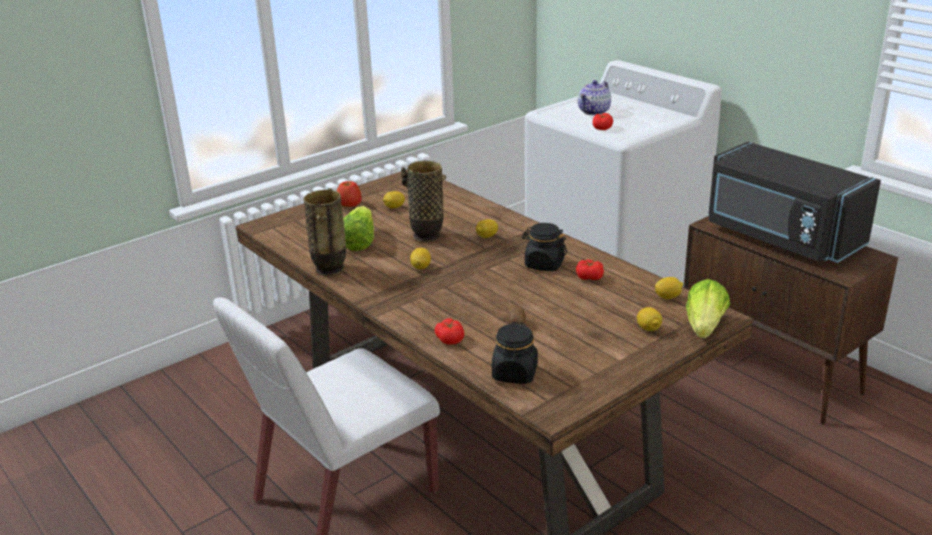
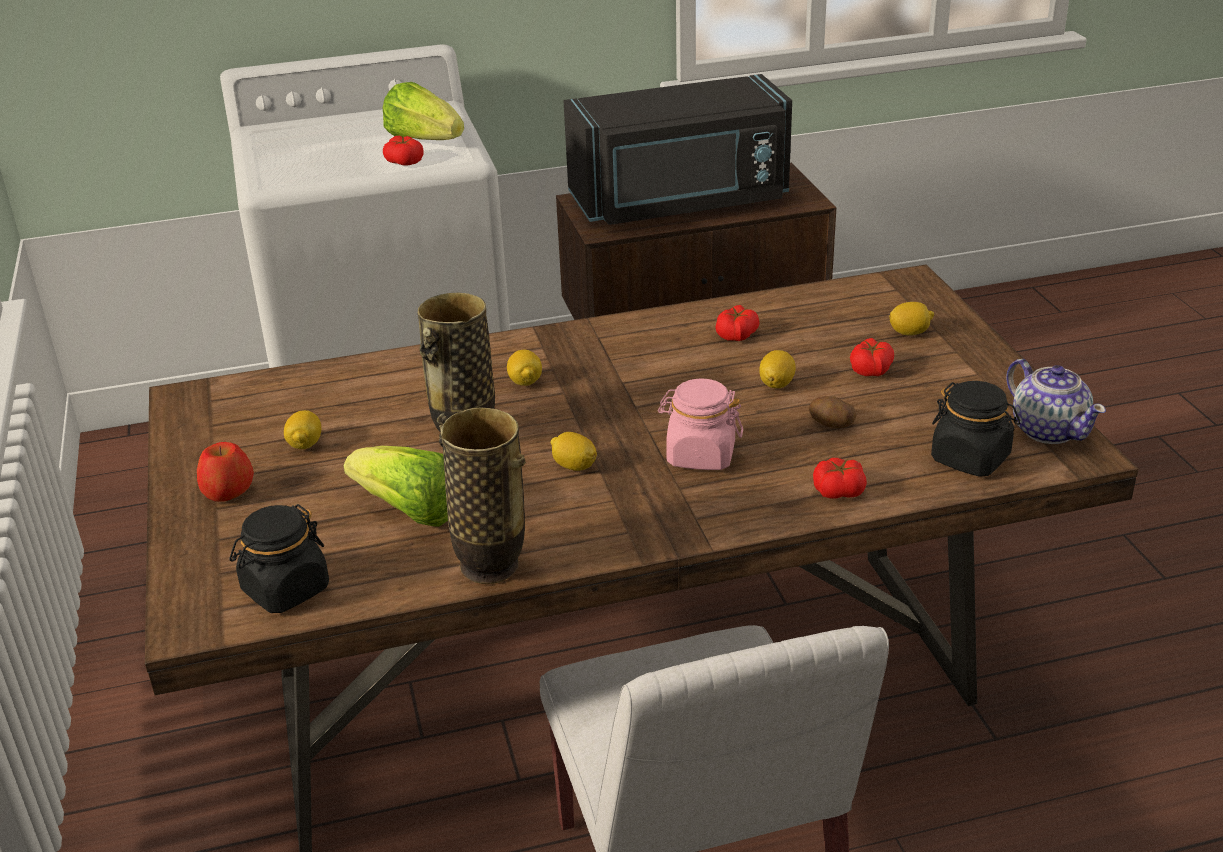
camera: 65 degrees left, 5 degrees up
(455, 295) = (700, 455): none -> pink jar
(544, 264) = (667, 358): black jar -> black jar (285, 590)
(589, 324) = (870, 369): none -> tomato
(594, 112) = (330, 151): teapot -> teapot (1048, 429)
(668, 297) = (837, 298): lemon -> lemon (776, 384)
(705, 327) = (929, 297): lettuce -> lettuce (424, 140)

